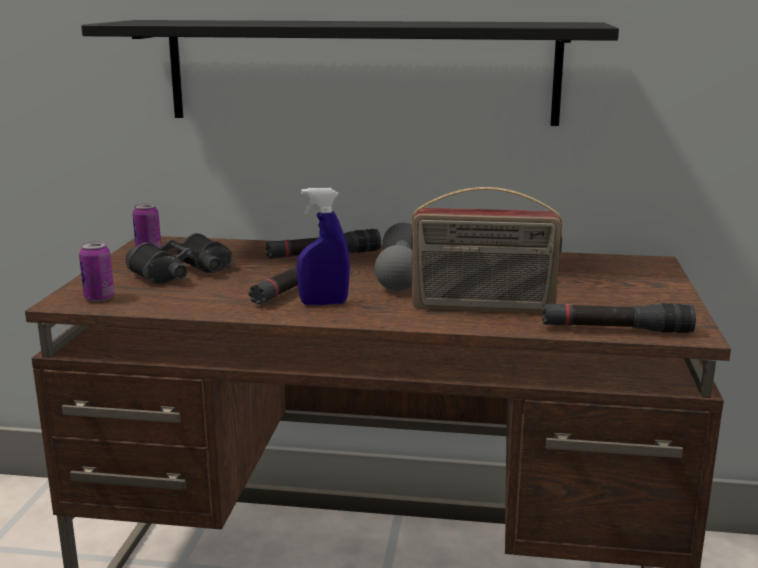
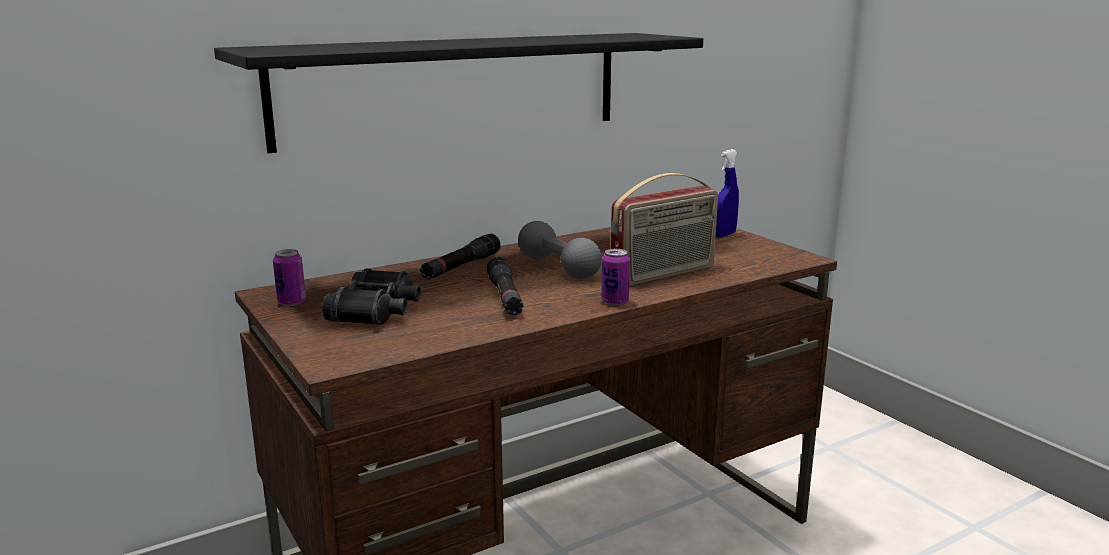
camera: 40 degrees left, 0 degrees up
(99, 298) = (356, 351): can -> can (615, 301)
(324, 303) = (555, 301): blue spray bottle -> blue spray bottle (724, 235)
(615, 329) = (765, 266): black flashlight -> none

